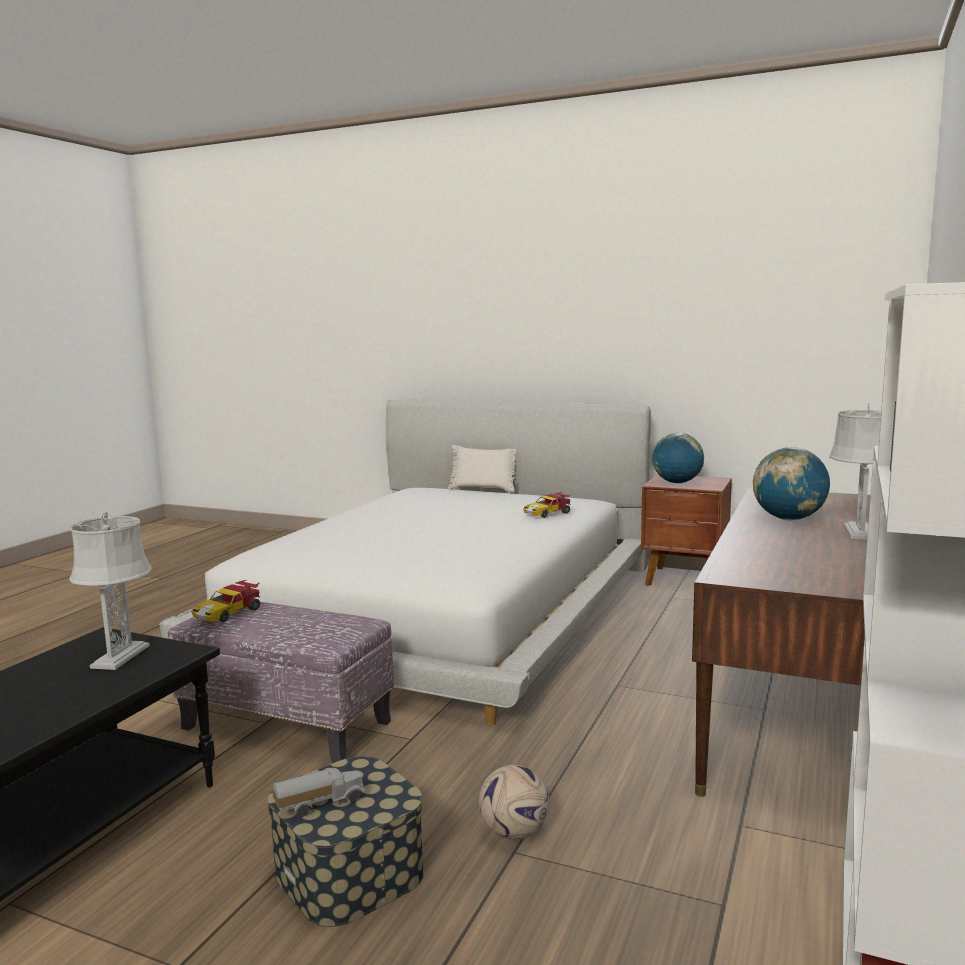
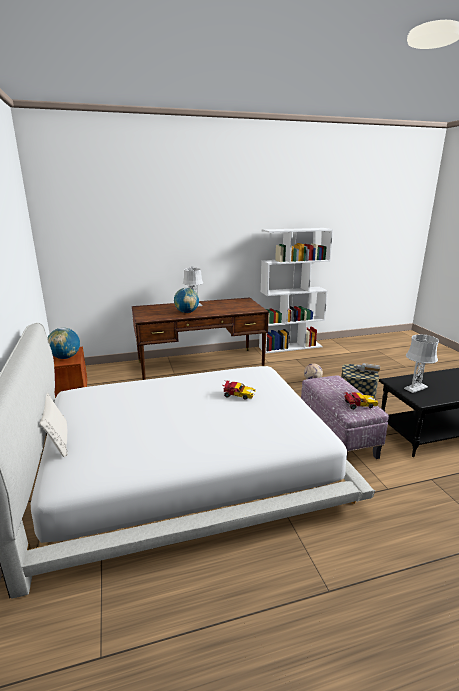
camera: 130 degrees left, 10 degrees up
(548, 513) = (132, 387): toy car -> toy car (238, 395)

